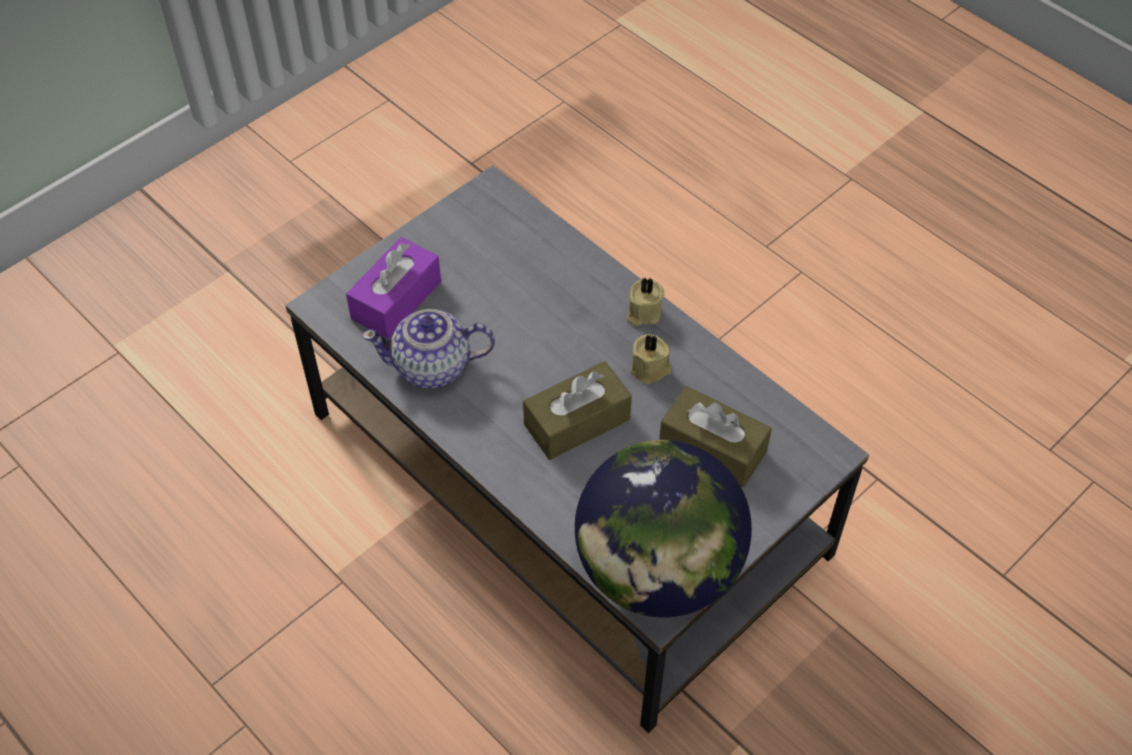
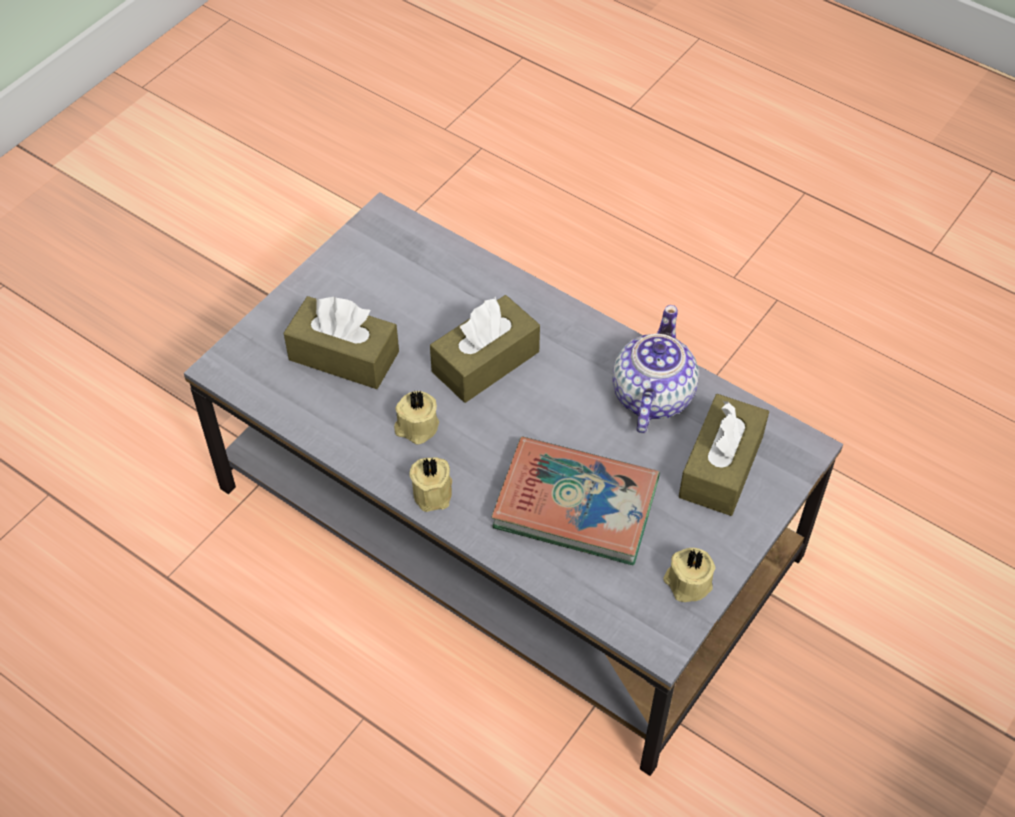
camera: 170 degrees right, 0 degrees up
(396, 300) = (721, 467): purple tissue box -> brown tissue box
(433, 367) = (651, 396): teapot -> teapot turned 60 degrees counterclockwise
(457, 222) = (687, 583): none -> beige candle
(527, 287) = (576, 505): none -> book
(657, 571) = (387, 244): globe -> none

